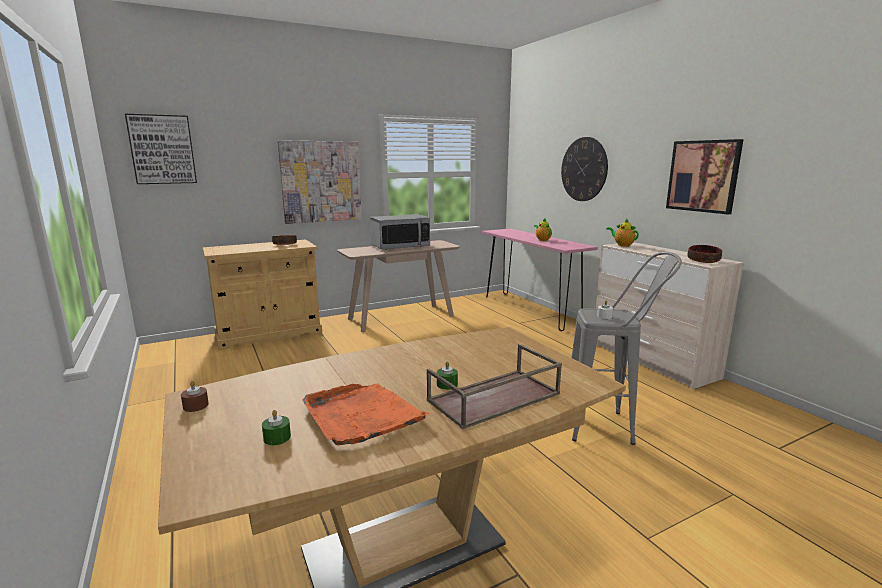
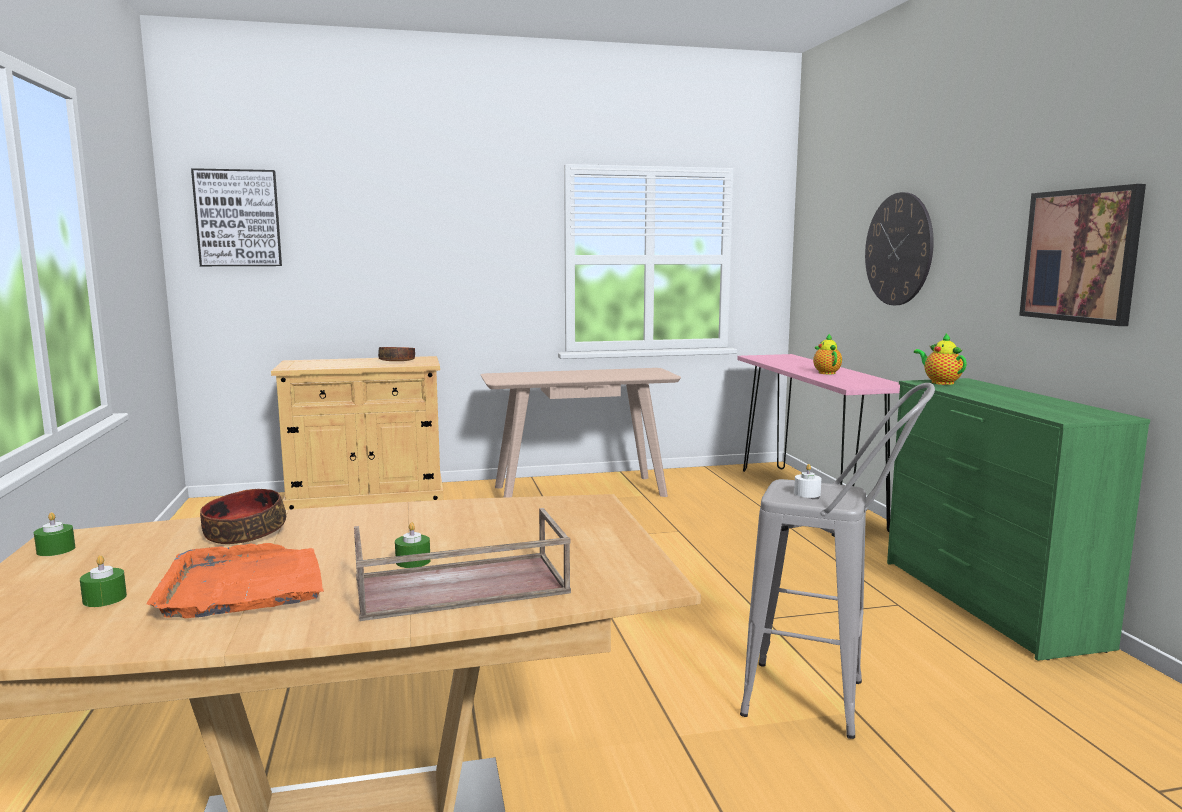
camera: 15 degrees right, 5 degrees down
(195, 406) = (56, 550): brown candle -> green candle
(321, 181) = (466, 268): picture -> none
(400, 246) = (582, 374): microwave -> none
(651, 361) = (986, 602): beige dresser -> green dresser
(703, 260) = (1064, 412): bowl -> bowl (244, 533)

